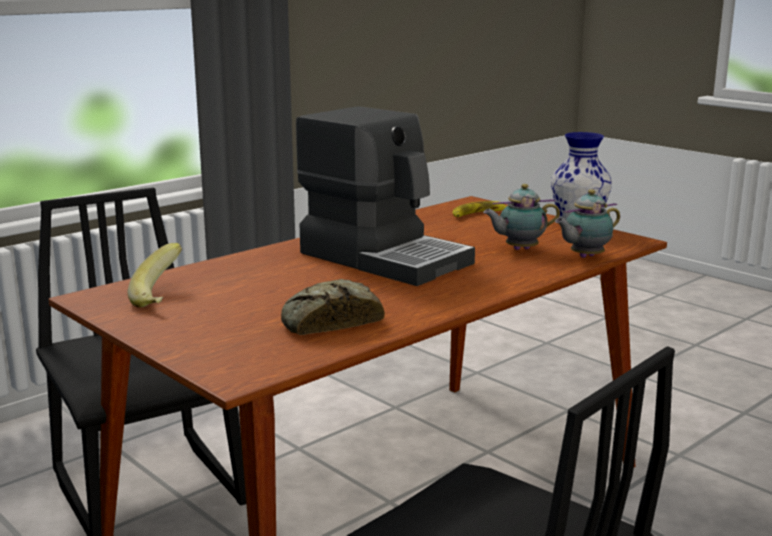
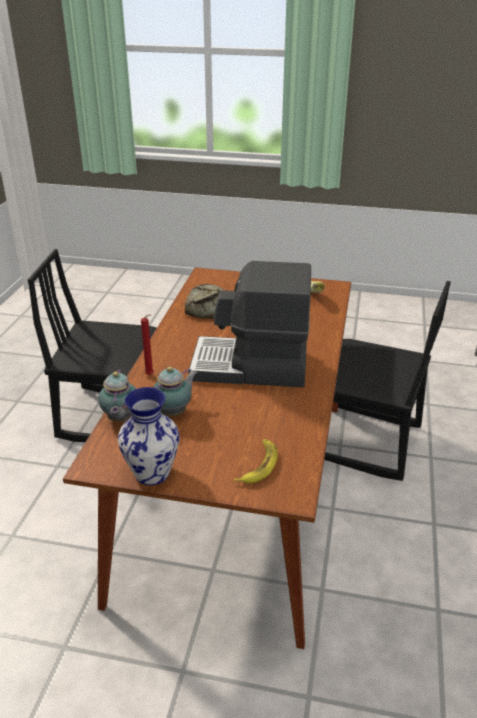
camera: 145 degrees right, 15 degrees up
(516, 277) = (150, 375): none -> red candle
(584, 257) = (120, 419): teapot -> teapot turned 150 degrees clockwise

